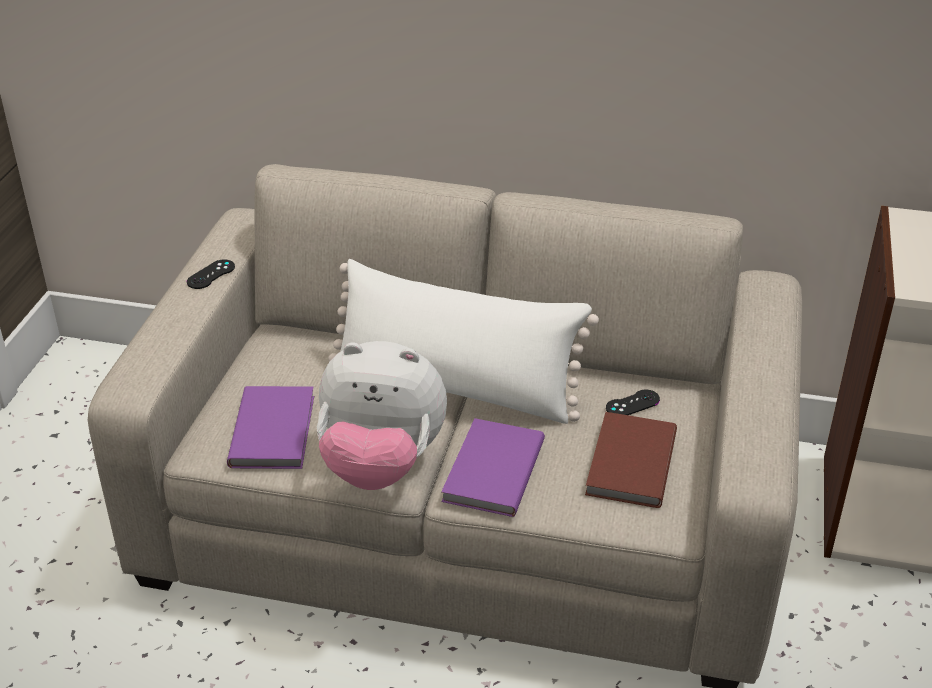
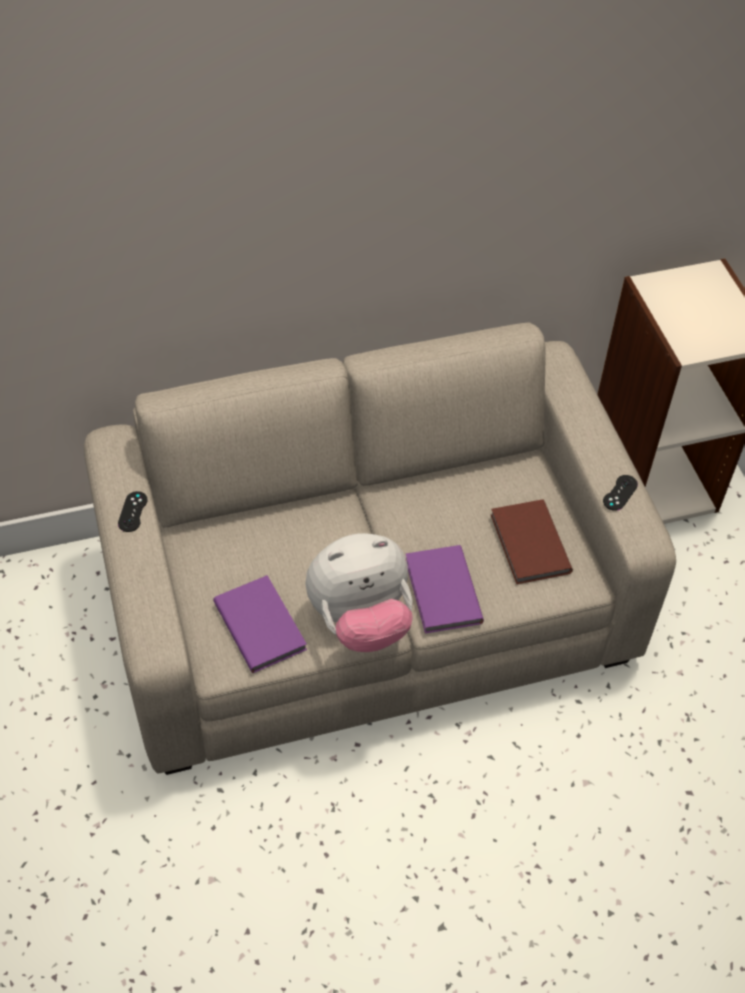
camera: 30 degrees left, 15 degrees up
(455, 386) = (363, 526): white pillow -> none
(632, 404) = (497, 490): black game controller -> black game controller (620, 493)

